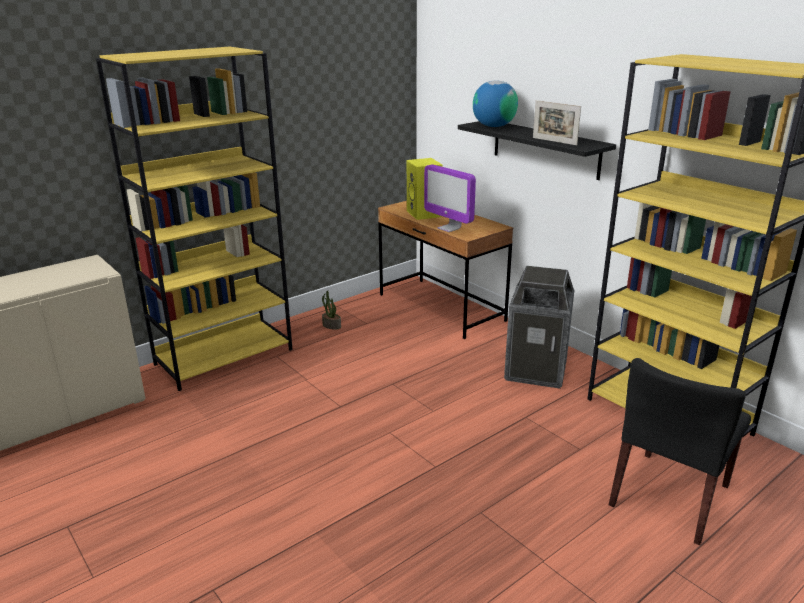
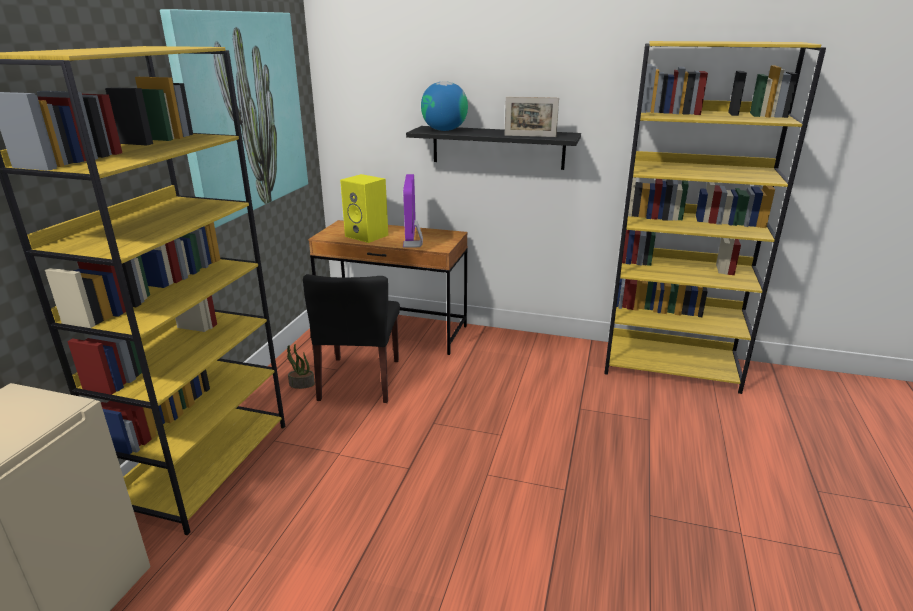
camera: 35 degrees left, 0 degrees up
(325, 96) = (242, 113): none -> picture
(449, 228) = (413, 244): monitor -> monitor turned 75 degrees clockwise
(536, 370) = (540, 363): trash can -> none
(670, 496) = (746, 431): black chair -> black chair (360, 380)

